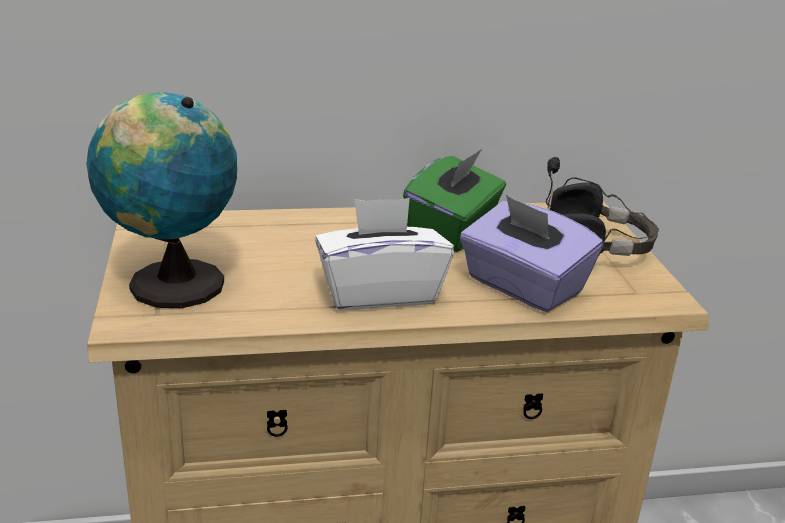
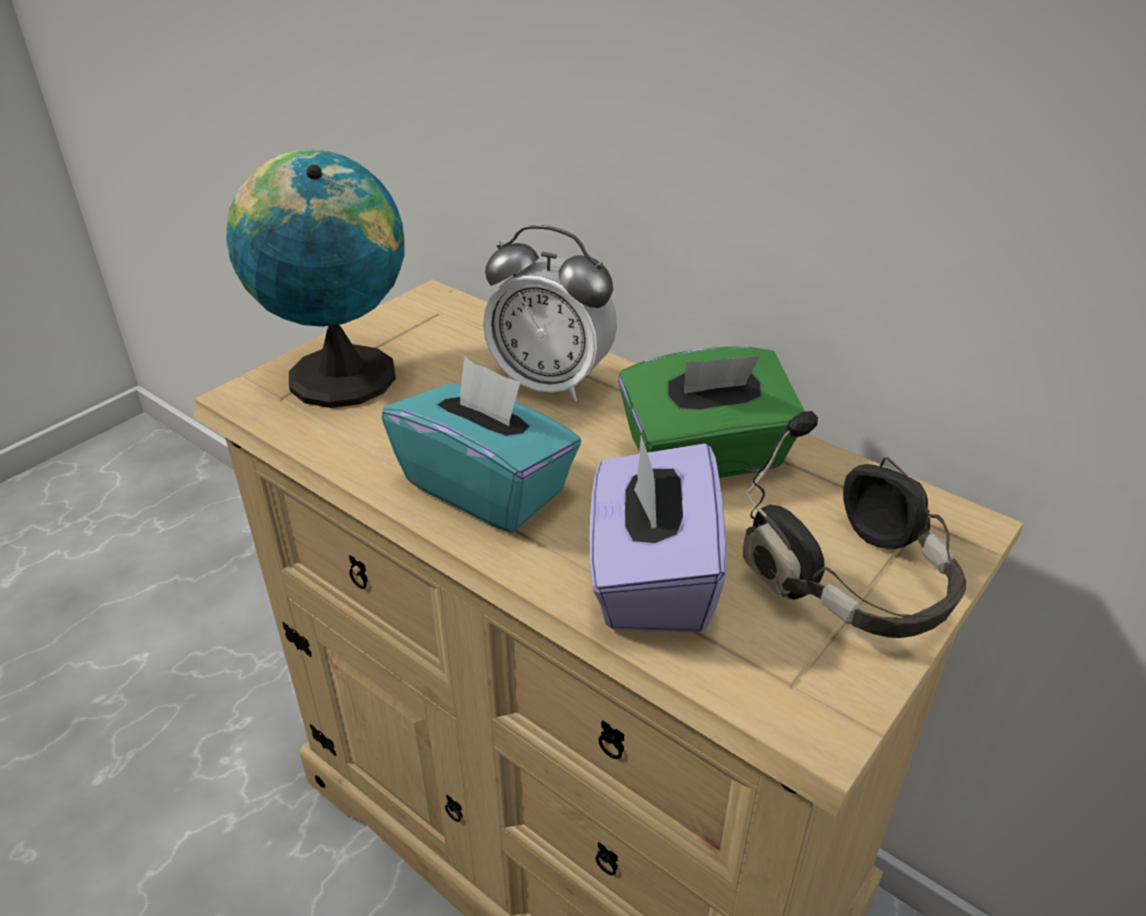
camera: 50 degrees right, 10 degrees up
(314, 234) = (551, 383): none -> alarm clock
(380, 292) = (486, 487): white tissue box -> turquoise tissue box

